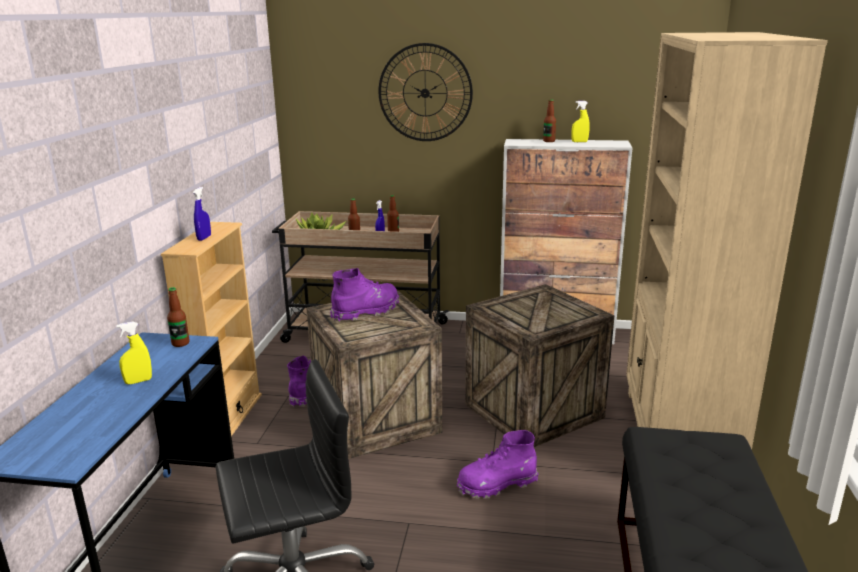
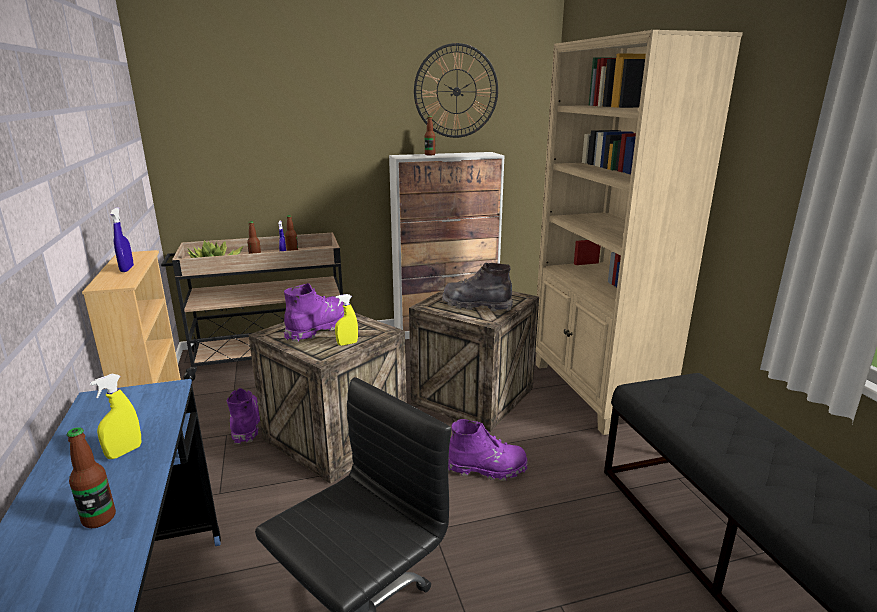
camera: 25 degrees left, 0 degrees up
(180, 343) = (147, 395): bottle -> bottle (99, 518)
(425, 93) = (308, 113): wall clock -> wall clock (456, 91)
(496, 484) = (487, 468): purple boot -> purple boot turned 135 degrees counterclockwise
(535, 314) = (476, 305): none -> grey boot
(579, 142) = (456, 154): yellow spray bottle -> yellow spray bottle (347, 343)

